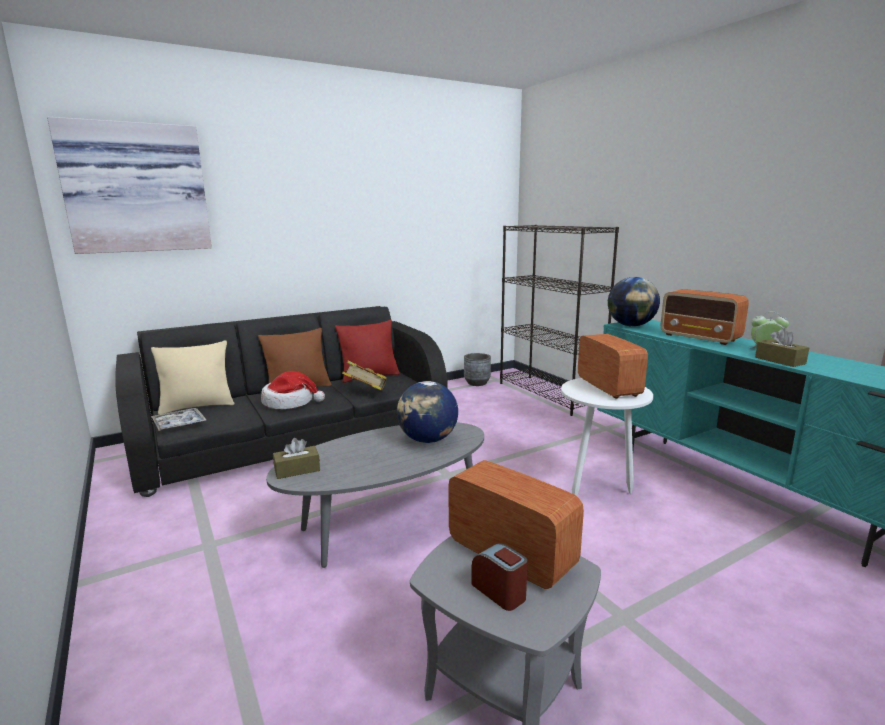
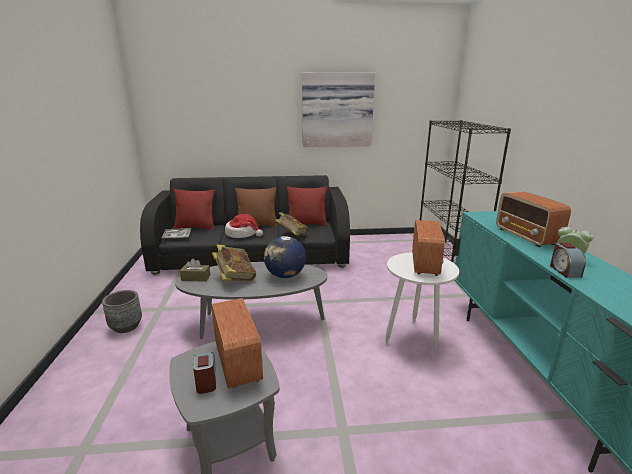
camera: 25 degrees right, 5 degrees up
(136, 188) = (177, 92): picture -> picture (337, 110)
(197, 406) = (196, 227): beige pillow -> red pillow
(360, 458) = (235, 278): none -> book
(477, 383) = (400, 240): grey planter -> grey planter (126, 326)
(631, 325) = (483, 216): globe -> none
(780, 360) = (564, 271): brown tissue box -> alarm clock

